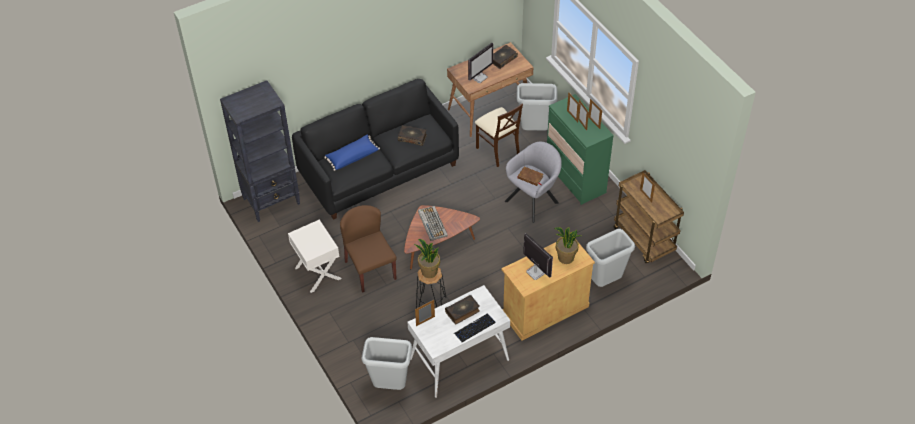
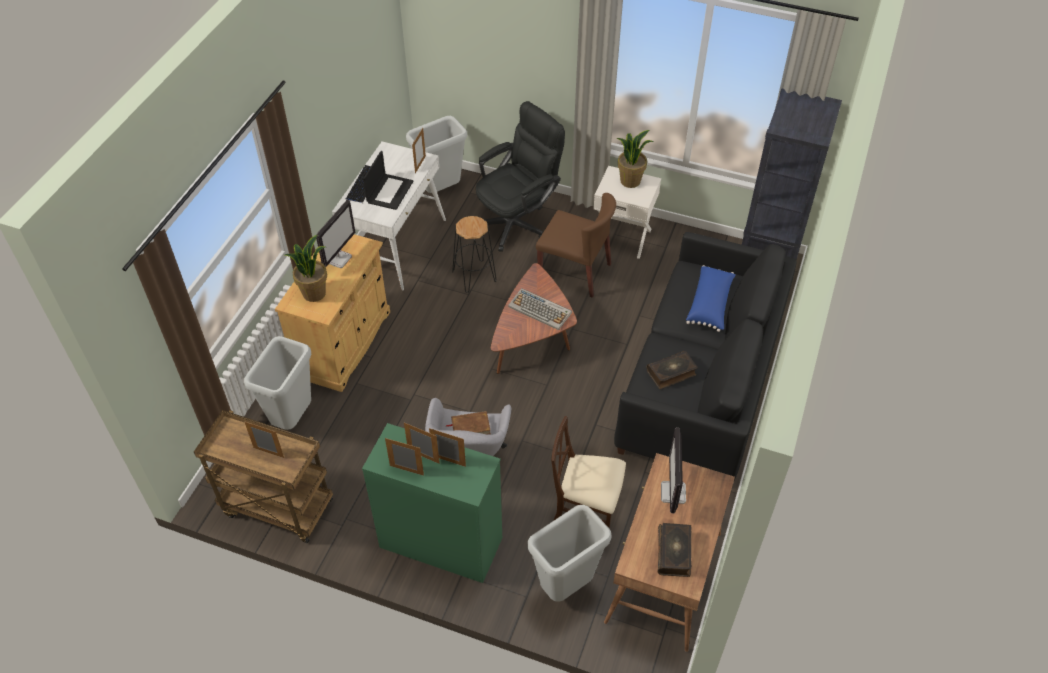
camera: 140 degrees right, 0 degrees up
(366, 327) = (518, 221): none -> black office chair
(429, 272) = (473, 226): potted plant -> potted plant (630, 181)
(462, 312) = (389, 191): book -> laptop
(535, 272) = (338, 258): monitor -> monitor turned 75 degrees counterclockwise

